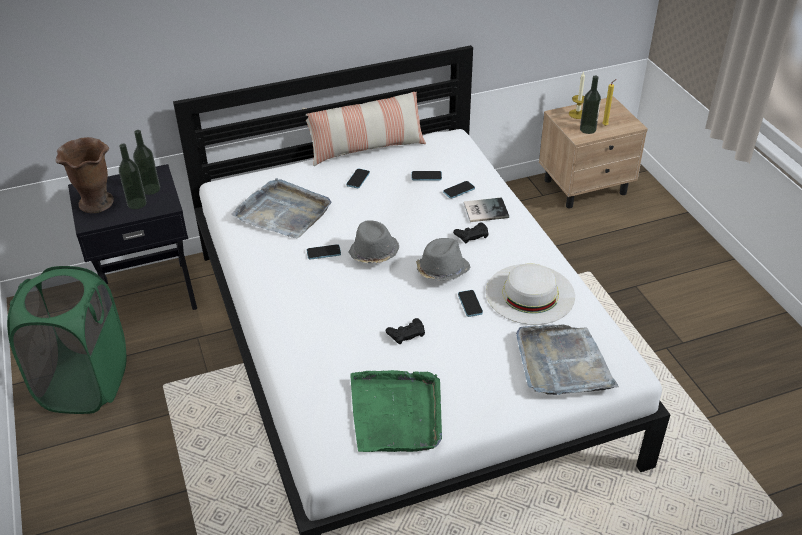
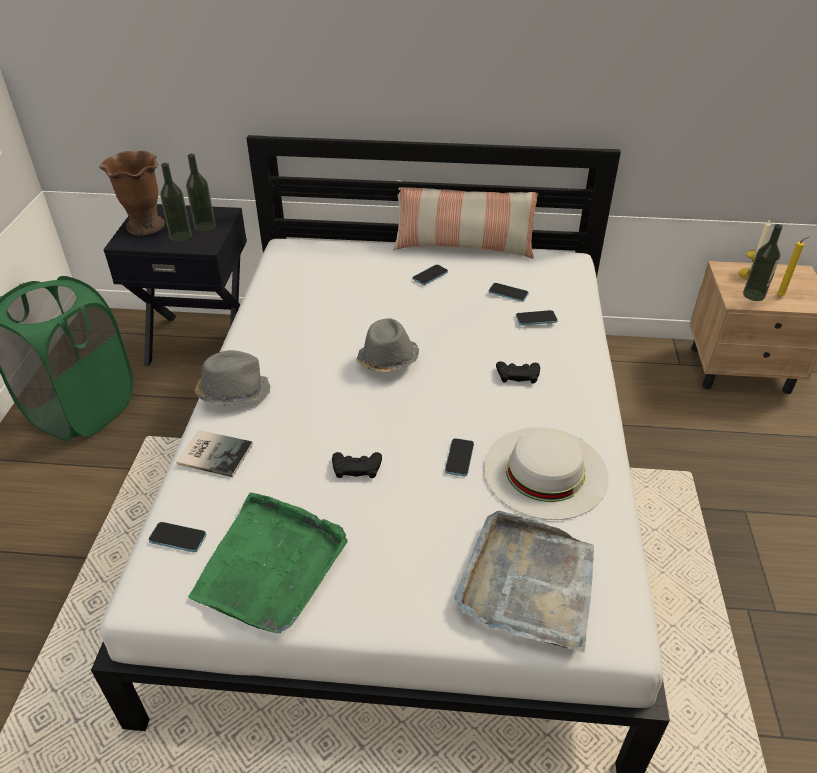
camera: 25 degrees right, 0 degrees up
(283, 212) = (326, 287): grey tray -> none
(323, 253) = (334, 343): phone -> phone (178, 538)
(441, 271) = (452, 406): grey hat -> grey hat (233, 392)
(484, 210) = (553, 350): book -> book (214, 452)

